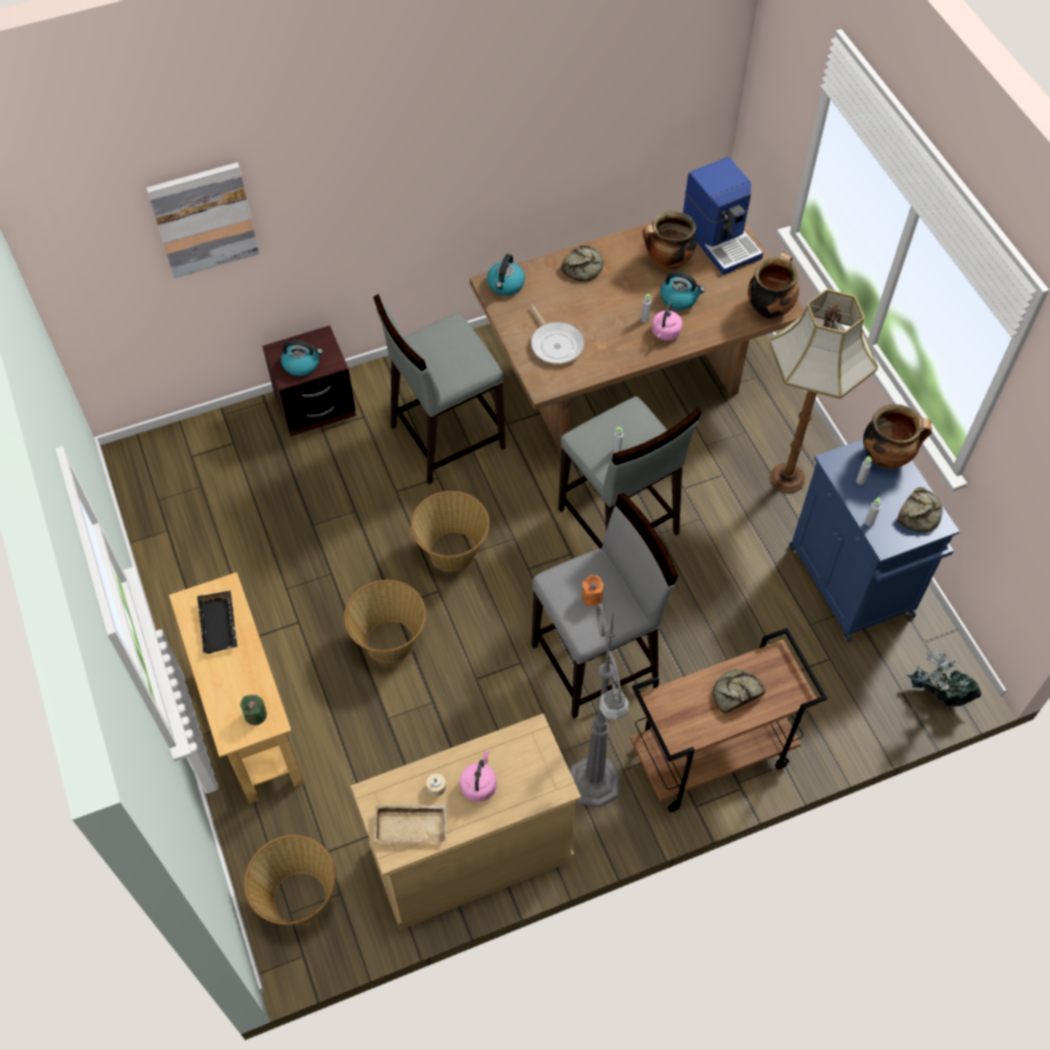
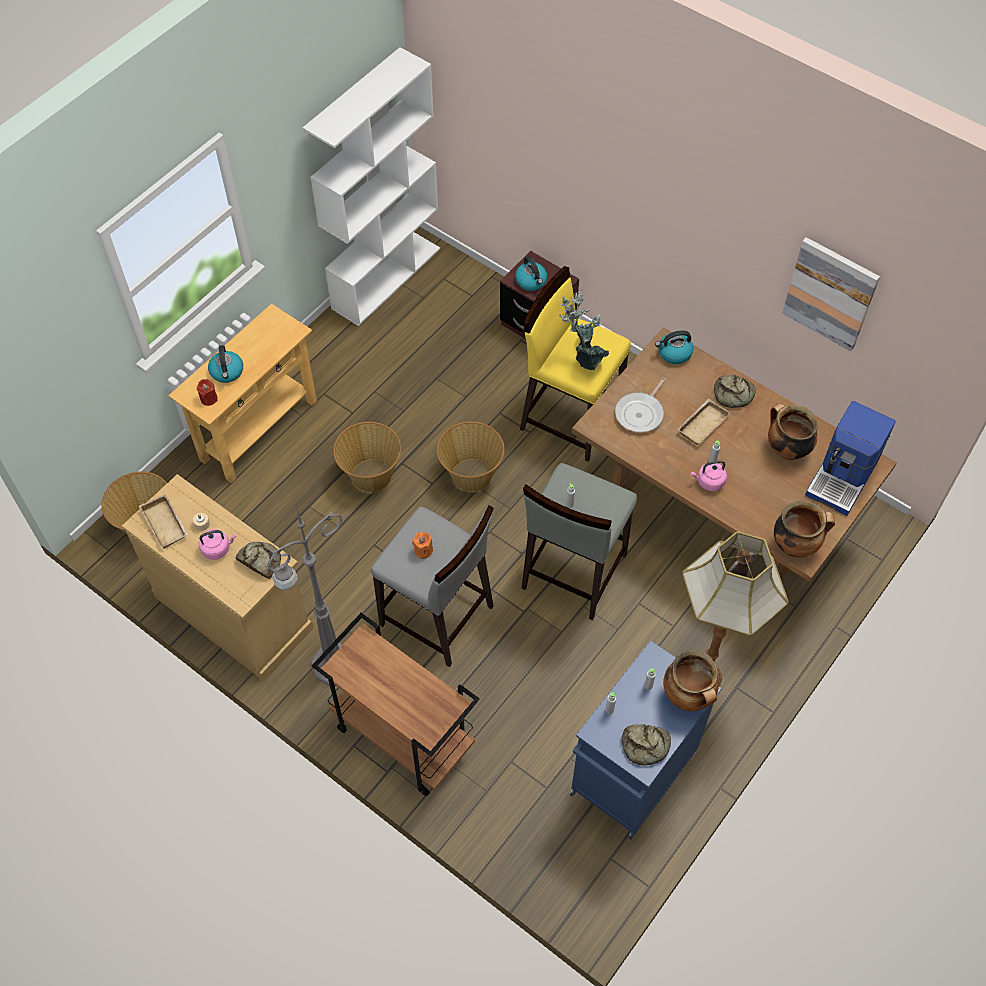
camera: 60 degrees right, 0 degrees up
(146, 507) = (386, 277): none -> white bookcase
(204, 219) = (521, 123): picture -> picture (830, 293)
(220, 625) = (264, 343): black tray -> none
(255, 715) = (209, 398): green candle -> red candle
(446, 437) = (570, 418): grey stool -> yellow stool
(599, 305) = (702, 423): none -> beige tray
(679, 298) = (753, 475): kettle -> kettle (227, 372)
(736, 693) = (403, 691): bread -> bread (260, 561)
(934, 697) = (561, 889): potted plant -> potted plant (583, 357)

